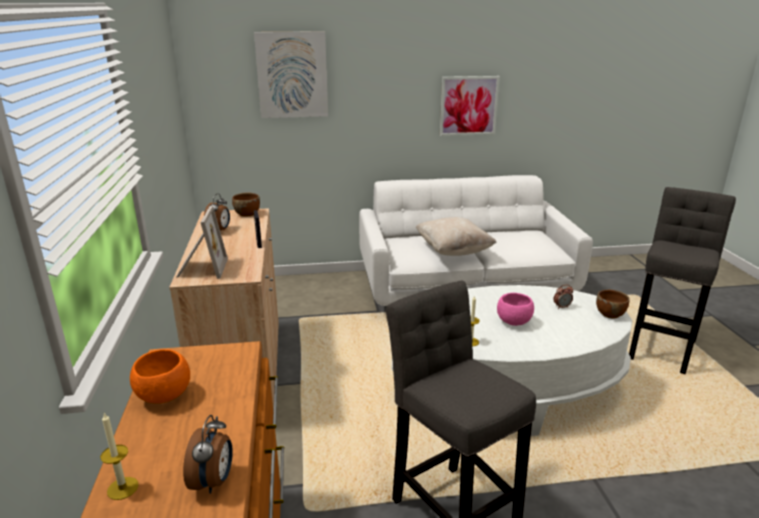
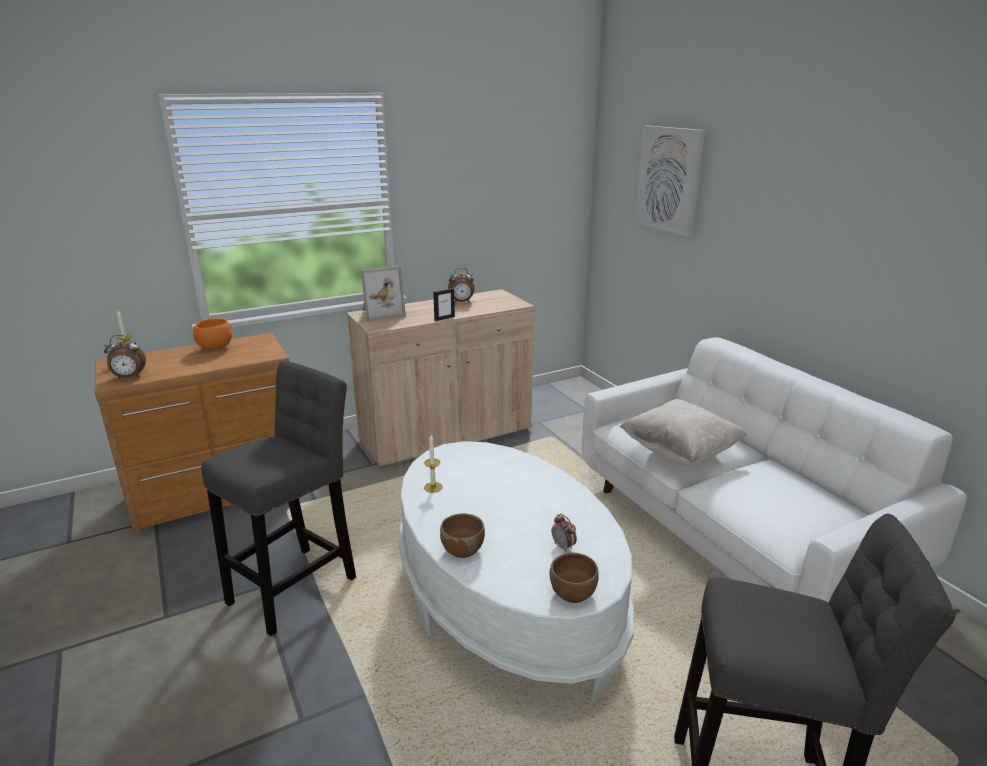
camera: 70 degrees right, 0 degrees up
(247, 214) = (510, 302): brown bowl -> brown bowl (462, 550)
(468, 106) = (862, 269): picture -> none
(513, 322) = (495, 511): pink bowl -> none

